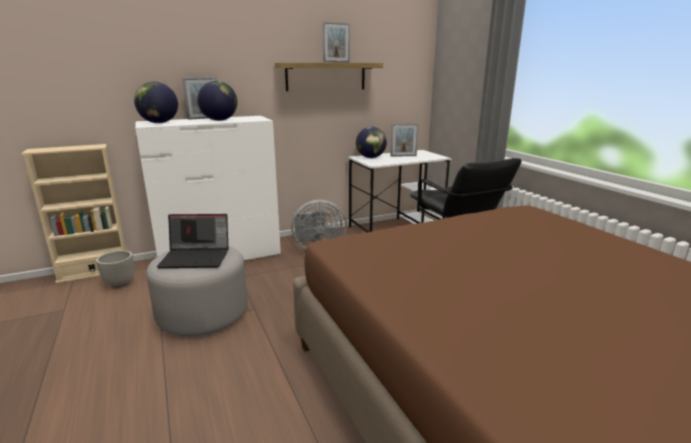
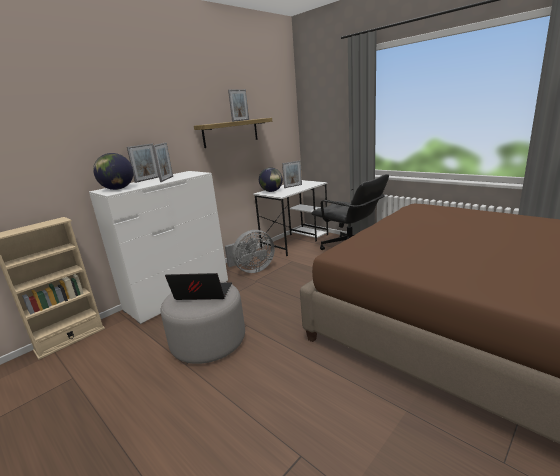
camera: 20 degrees left, 0 degrees up
(119, 283) = (106, 341): planter -> none
(197, 257) = (202, 294): laptop -> laptop turned 150 degrees counterclockwise
(219, 120) = (167, 179): globe -> picture frame

